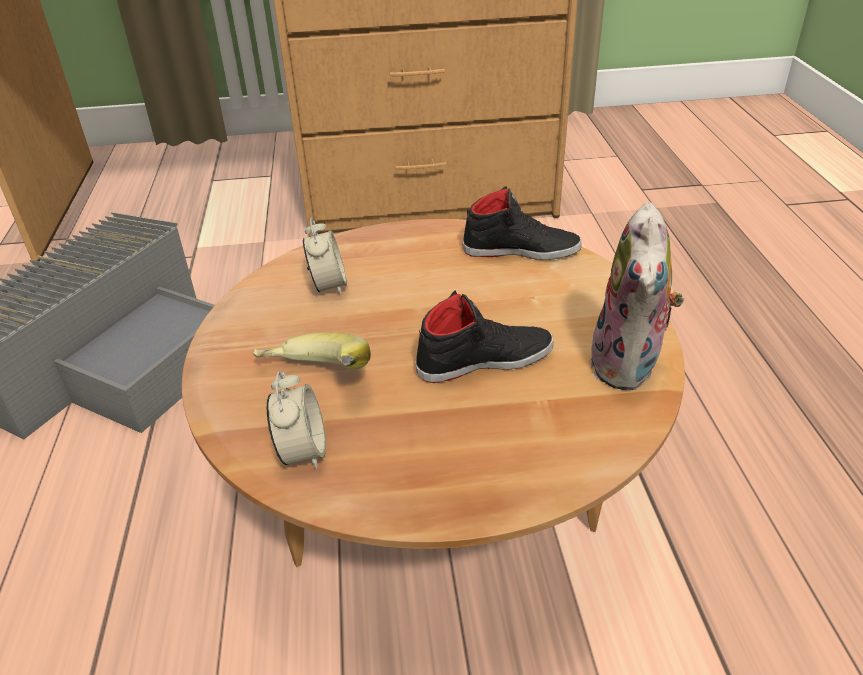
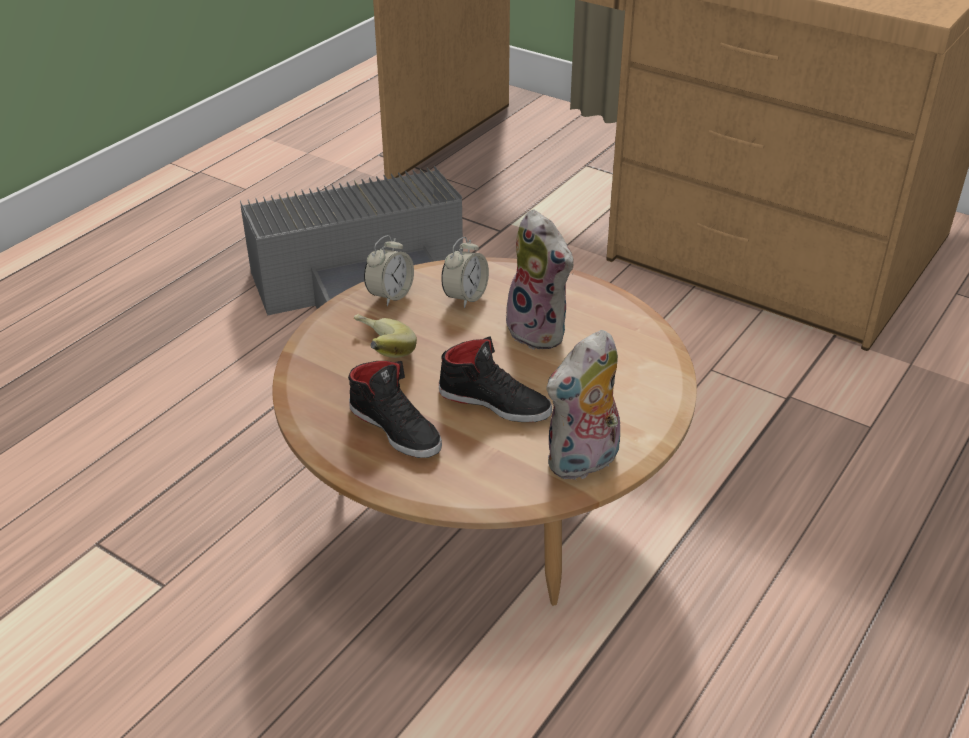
camera: 40 degrees right, 0 degrees up
(302, 451) = (322, 392): alarm clock -> alarm clock (390, 295)
(436, 280) = (541, 331): none -> plush toy
(521, 249) = (636, 341): black shoe -> black shoe (396, 428)

